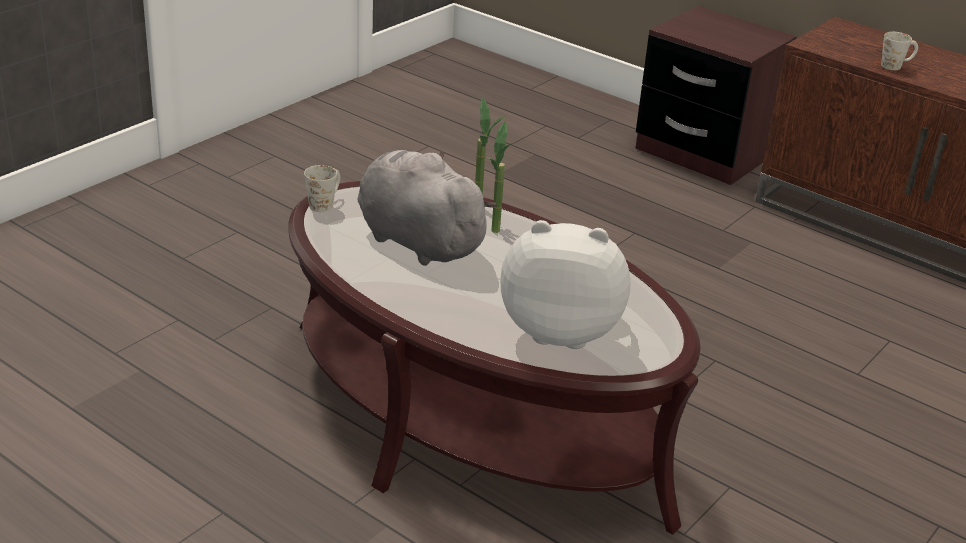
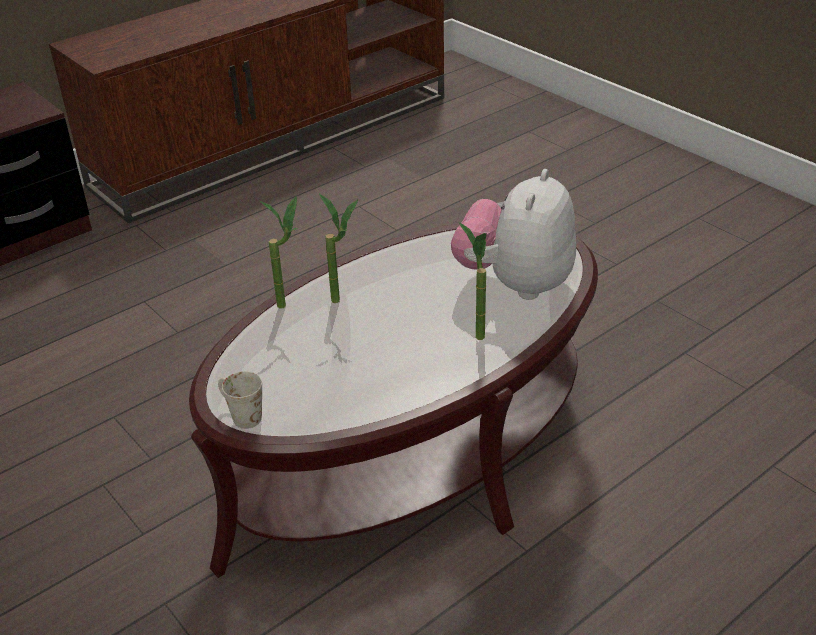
camera: 75 degrees left, 5 degrees up
(416, 241) = (342, 353): grey plush toy -> none
(468, 308) = (474, 332): none -> potted plant
(896, 66) = (169, 38): white mug -> none

